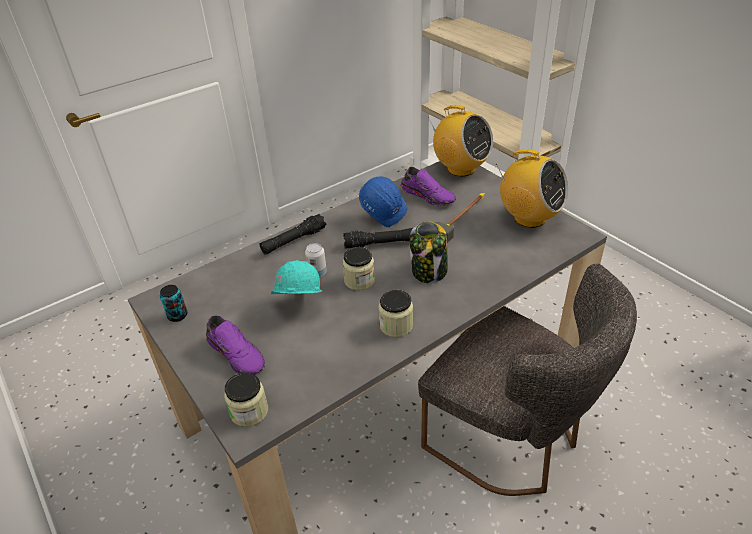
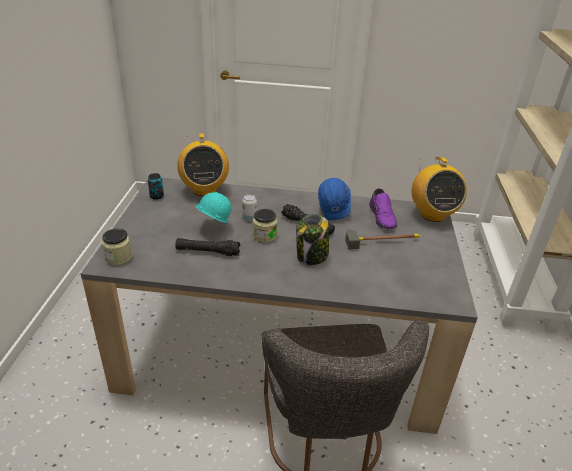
camera: 40 degrees right, 5 degrees down
(238, 354) = (153, 230): purple shoe -> none
(293, 241) = (263, 195): black flashlight -> black flashlight (208, 252)
(396, 325) = (246, 270): jar -> none
(529, 218) = (432, 270): radio -> radio (204, 190)

